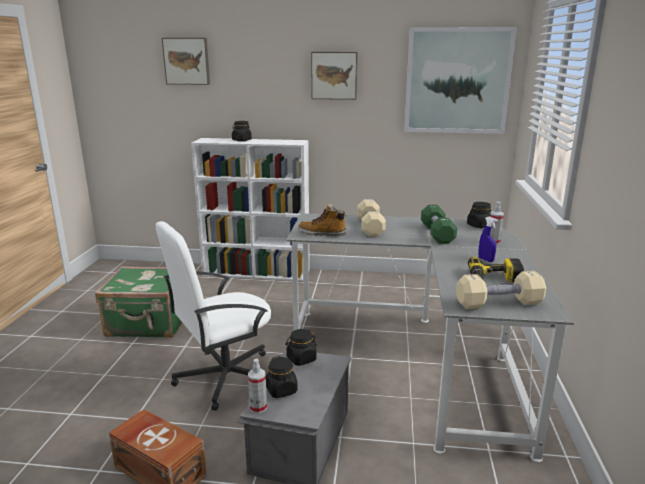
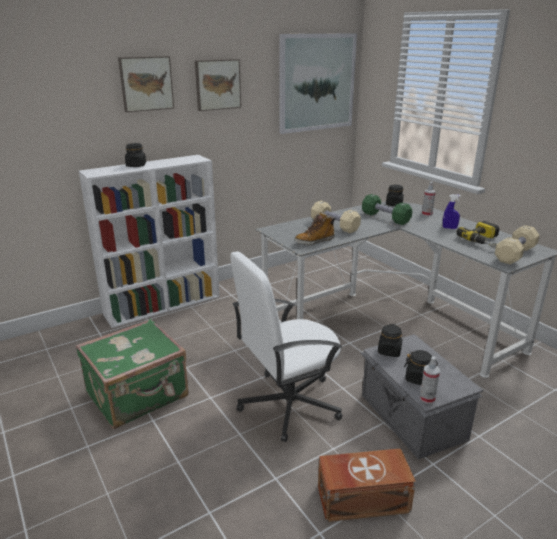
camera: 40 degrees left, 5 degrees up
(187, 61) = (49, 77): picture -> picture (146, 83)
(224, 377) = (288, 404): white office chair -> white office chair turned 45 degrees clockwise

